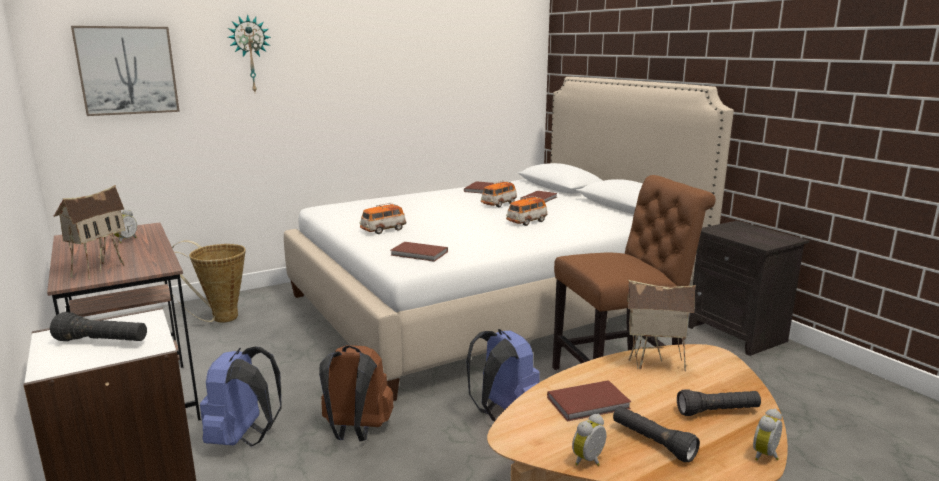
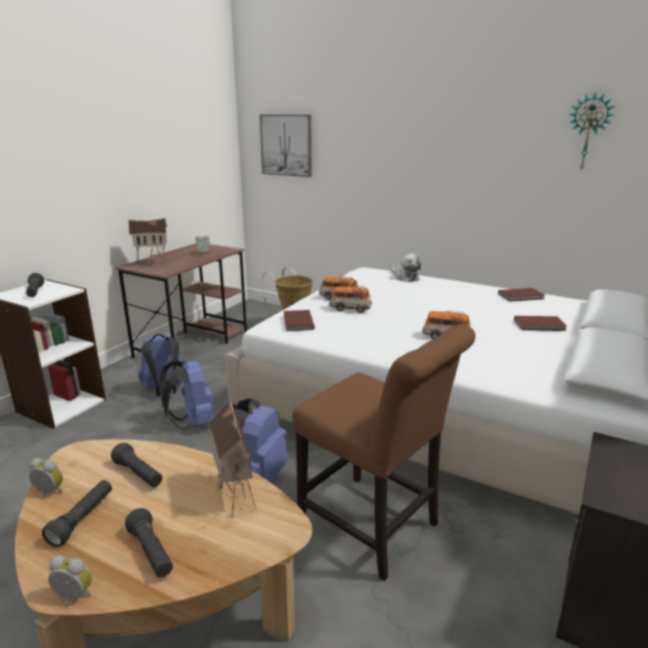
camera: 60 degrees right, 5 degrees up
(250, 54) = (361, 137): wall clock -> wall clock (588, 132)
(356, 431) = (193, 422): brown backpack -> blue backpack
(374, 202) = (405, 277): none -> plush toy
(498, 204) = (481, 314): toy car -> toy car (350, 309)
(590, 404) = (139, 474): brown book -> black flashlight

